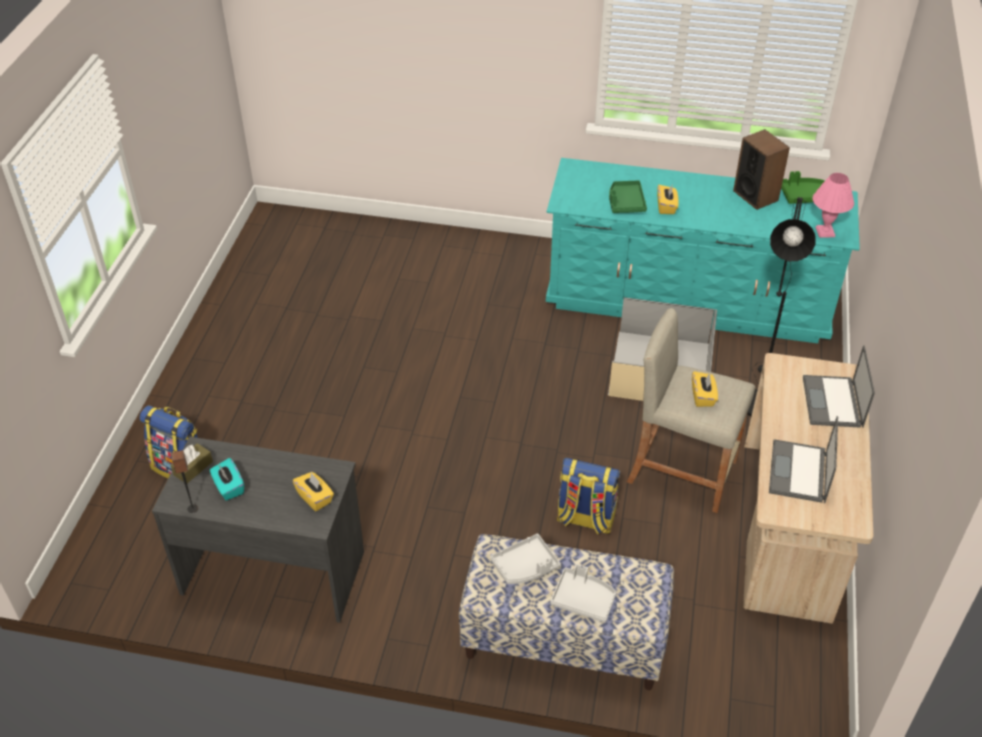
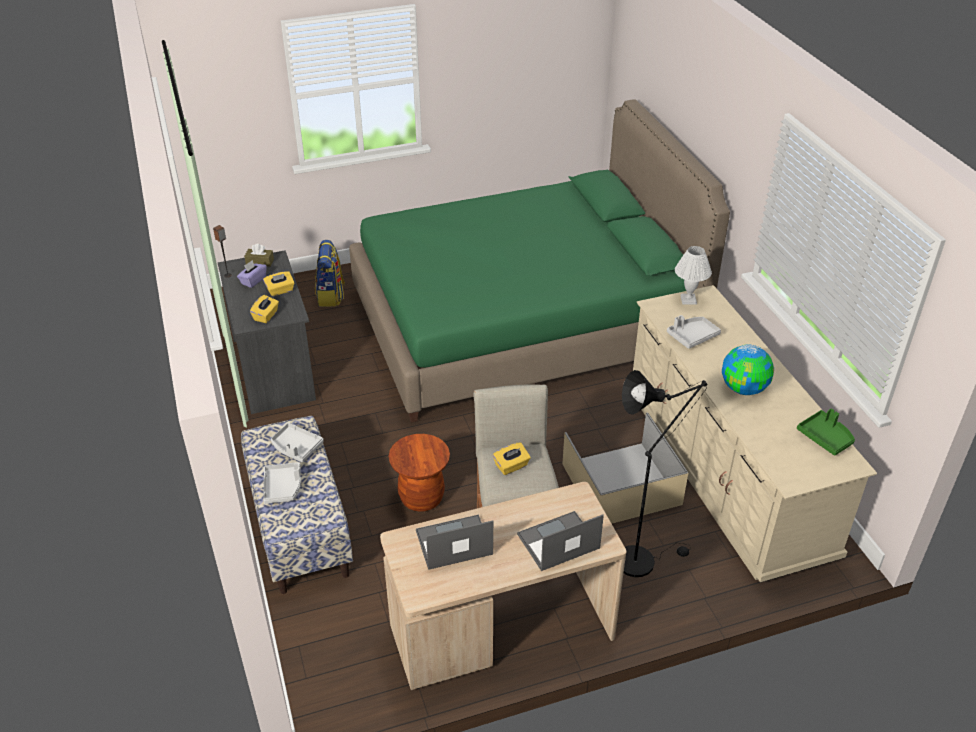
camera: 60 degrees right, 5 degrees down
(229, 487) = (253, 281): turquoise tissue box -> purple tissue box
(381, 332) = (522, 323): none -> green bed
(570, 181) = (688, 299): none -> white table lamp
(585, 519) = (421, 498): backpack -> brown stool
(625, 202) = (692, 336): green tray -> grey tray
(666, 207) = (712, 360): yellow tissue box -> yellow tissue box (280, 290)
(688, 299) = (724, 471): turquoise dresser -> beige dresser
(716, 207) = (744, 388): none -> globe
(755, 195) = (789, 407): speaker -> none
(824, 232) = (785, 466): pink table lamp -> none

